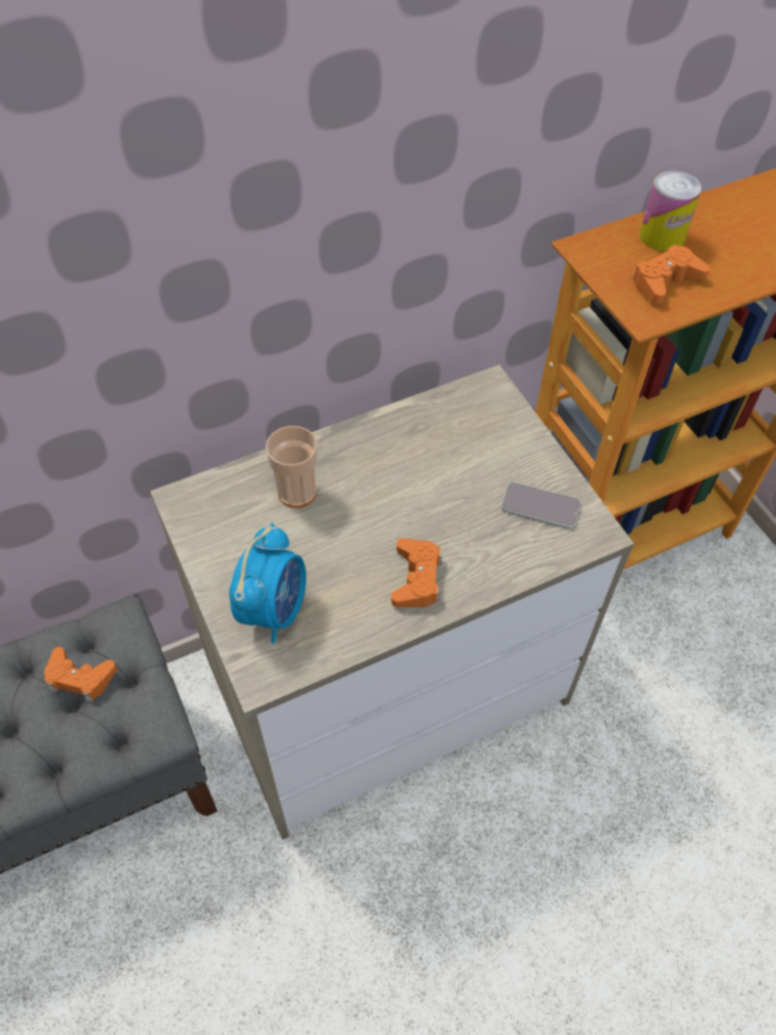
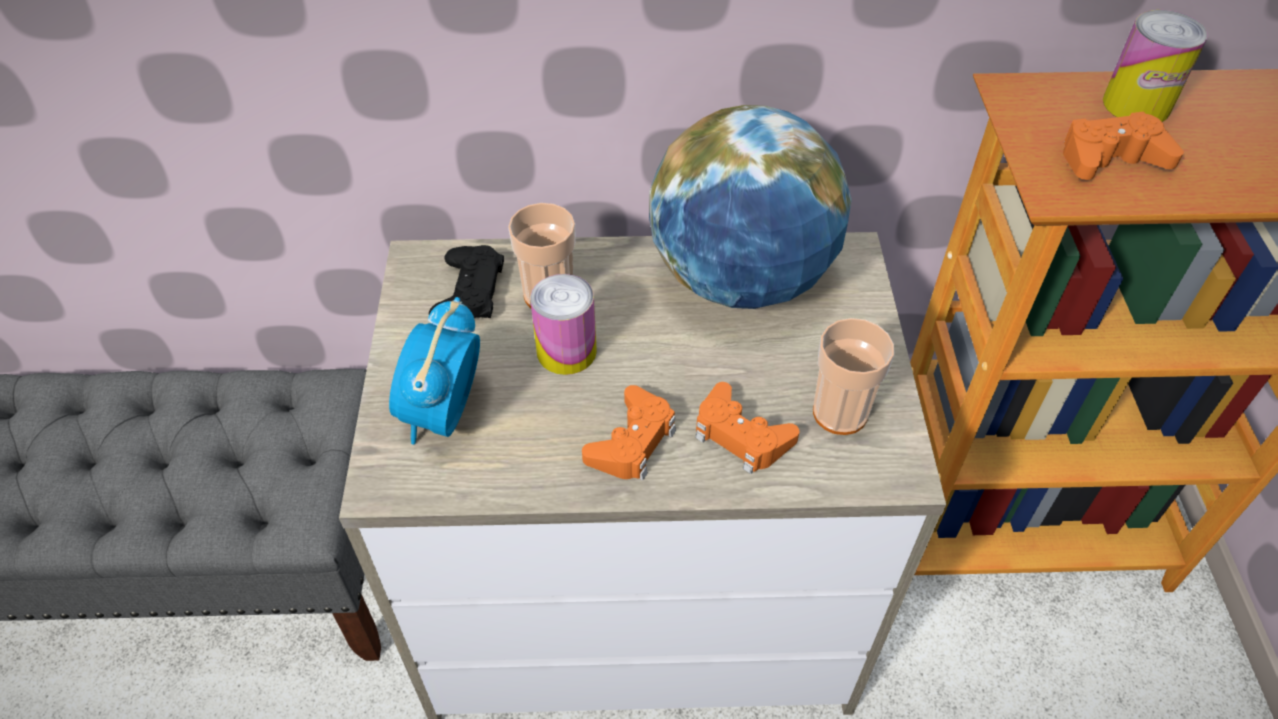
camera: 25 degrees right, 5 degrees down
(80, 678) = (256, 432): orange game controller -> orange game controller (741, 435)
(236, 510) = (469, 292): none -> black game controller
(274, 609) = (444, 414): alarm clock -> alarm clock turned 150 degrees clockwise
(334, 530) = (566, 351): none -> can
(427, 432) = (741, 280): none -> globe
(540, 506) = (840, 413): phone -> cup

